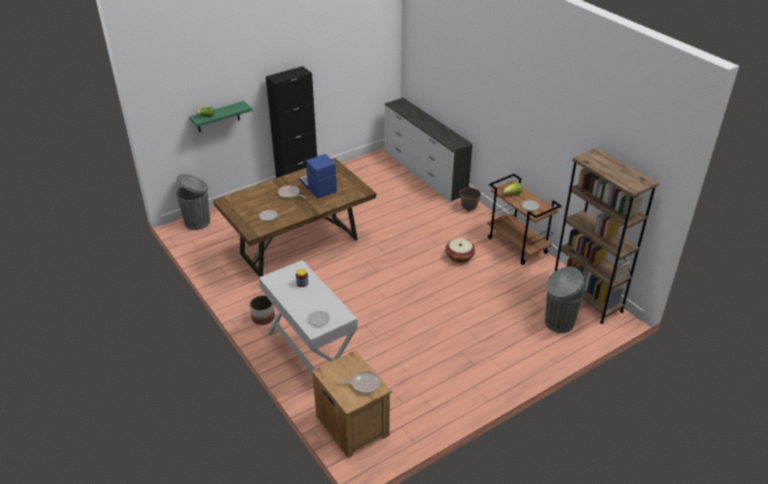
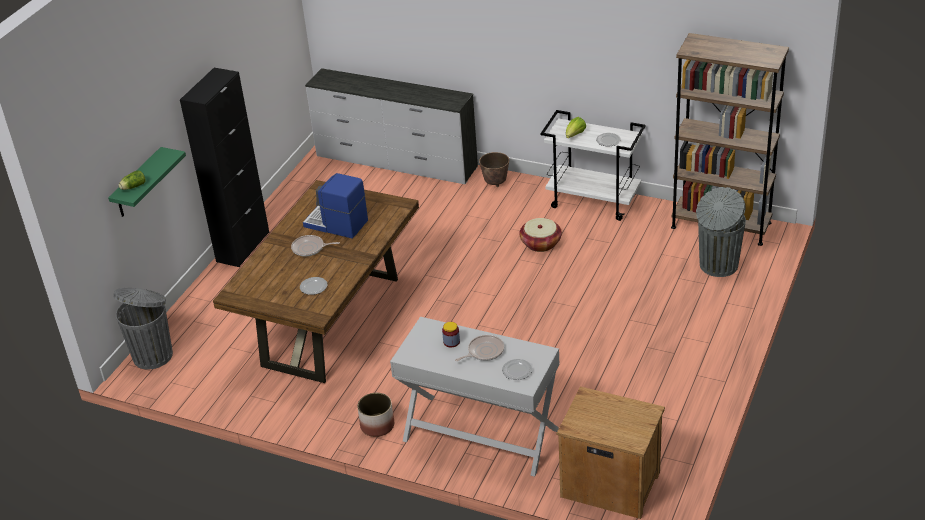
camera: 30 degrees left, 0 degrees up
(364, 384) = (629, 415): frying pan -> frying pan (484, 351)
(518, 246) = (594, 201): brown cart -> white cart

